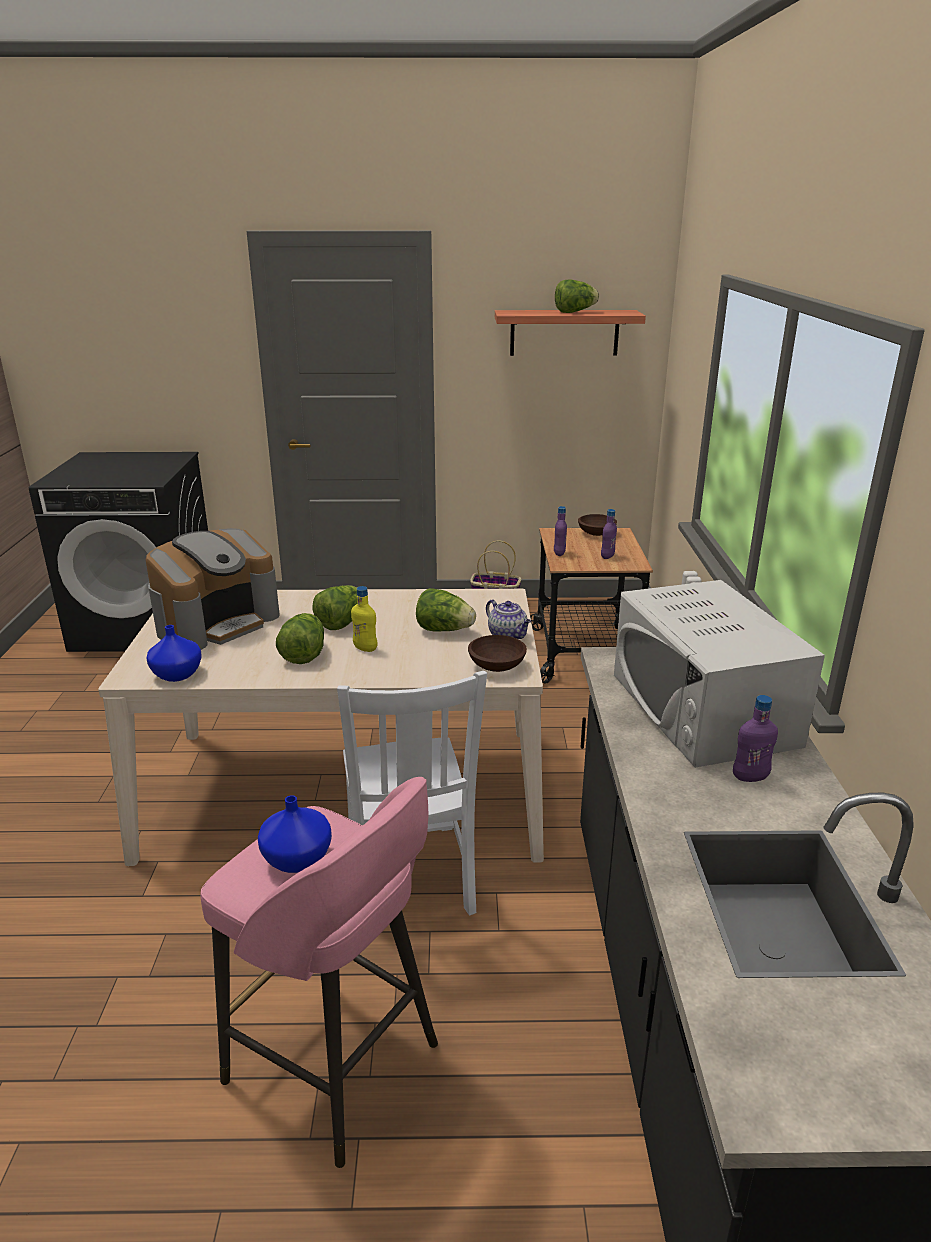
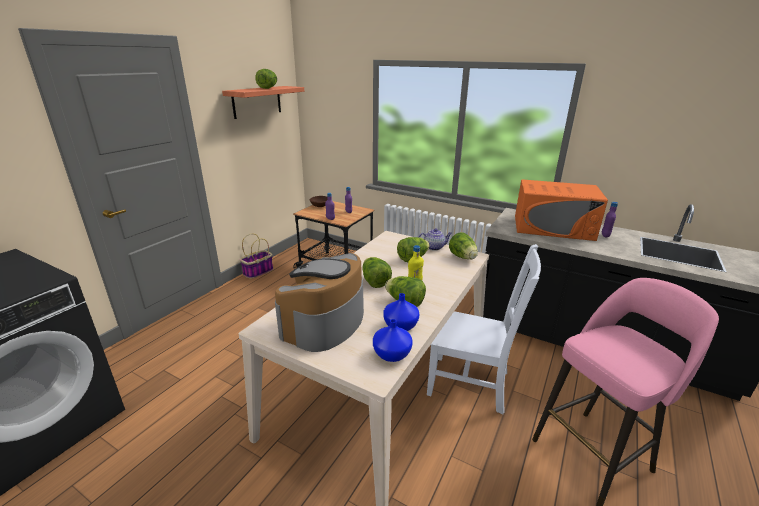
camera: 60 degrees left, 0 degrees up
(217, 622) = (324, 323): coffee machine -> coffee machine turned 135 degrees counterclockwise
(295, 859) = (626, 353): blue vase -> blue vase (400, 326)
(498, 666) = (463, 257): brown bowl -> lettuce
(702, 709) = (553, 227): white microwave -> orange microwave

